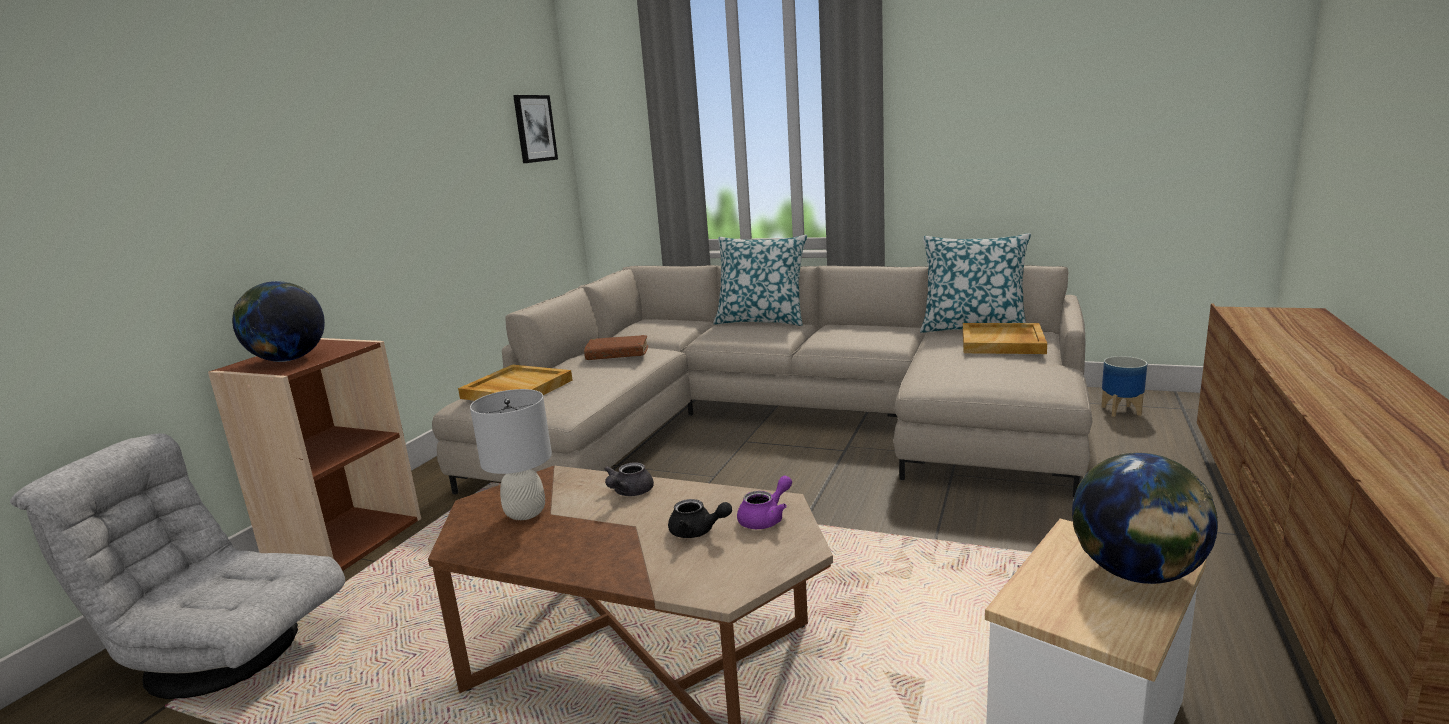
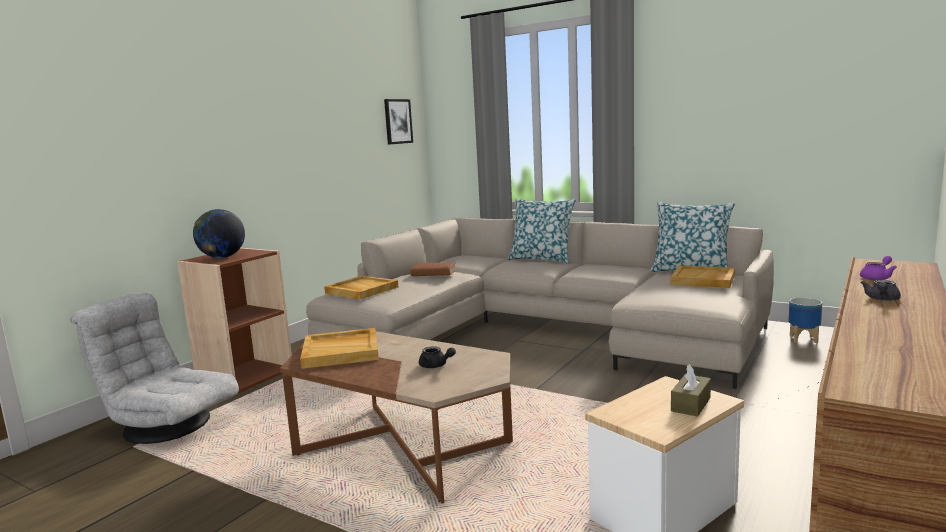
camera: 10 degrees right, 5 degrees down
(526, 513) = (341, 351): grey table lamp -> beige tray
(629, 492) = (405, 345): grey teapot -> grey teapot (881, 299)
(766, 519) = (480, 363): purple teapot -> purple teapot (877, 278)
(1136, 574) = (690, 404): globe -> brown tissue box

